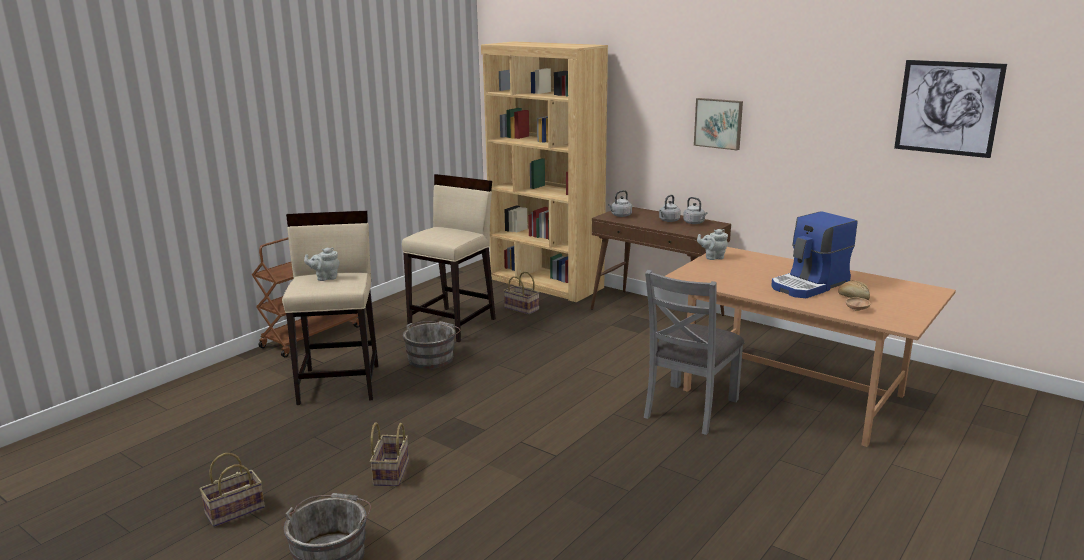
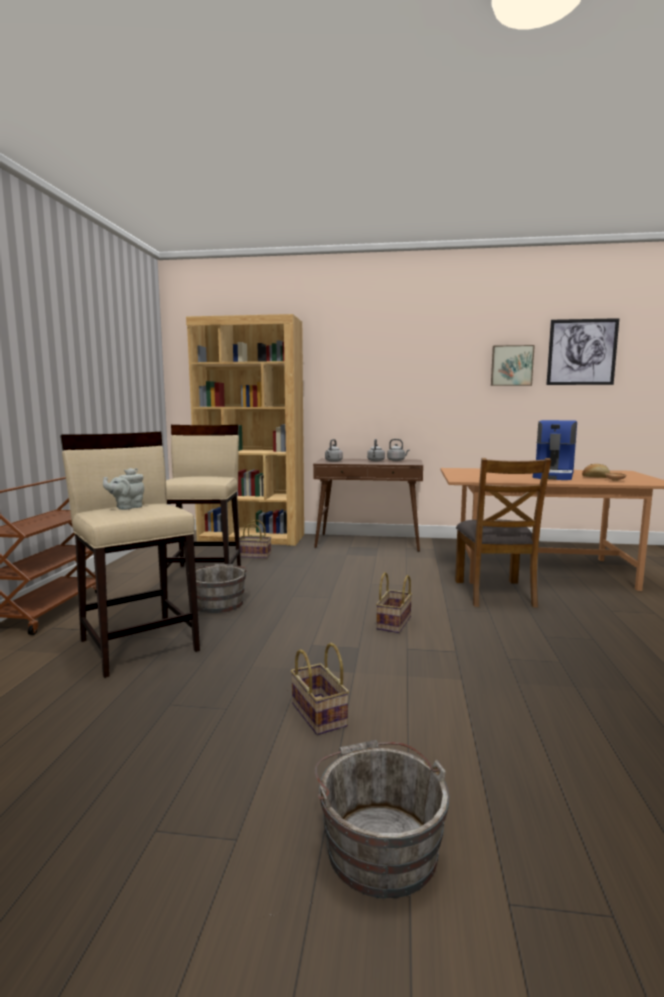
camera: 30 degrees left, 10 degrees down
(234, 512) = (153, 843): basket -> basket (394, 623)
(690, 408) = (495, 593): grey chair -> brown chair
(712, 257) = (454, 471): grey teapot -> none
(719, 123) = (405, 380): picture -> picture (511, 365)

